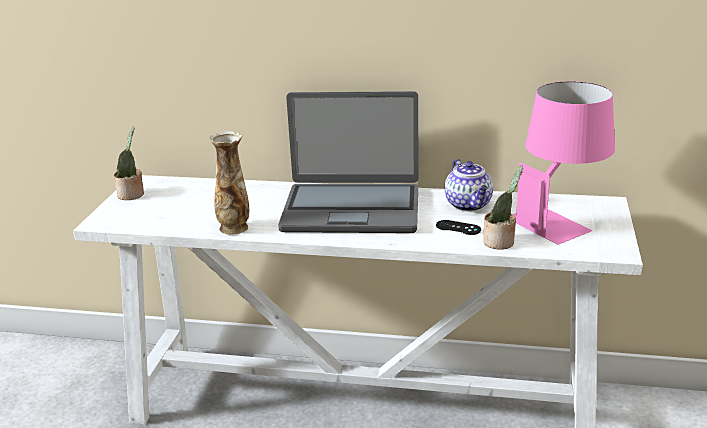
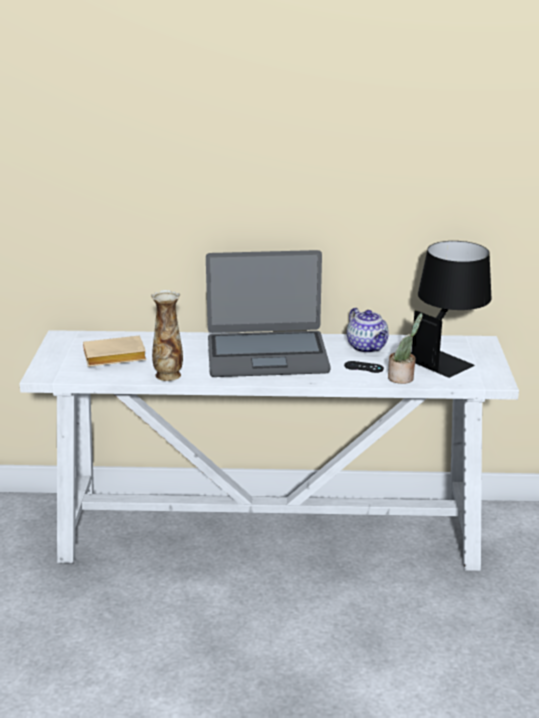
camera: 10 degrees left, 0 degrees up
(132, 195) = (59, 349): potted plant -> none
(183, 206) = (113, 358): none -> beige book
(559, 219) = (445, 356): pink table lamp -> black table lamp

